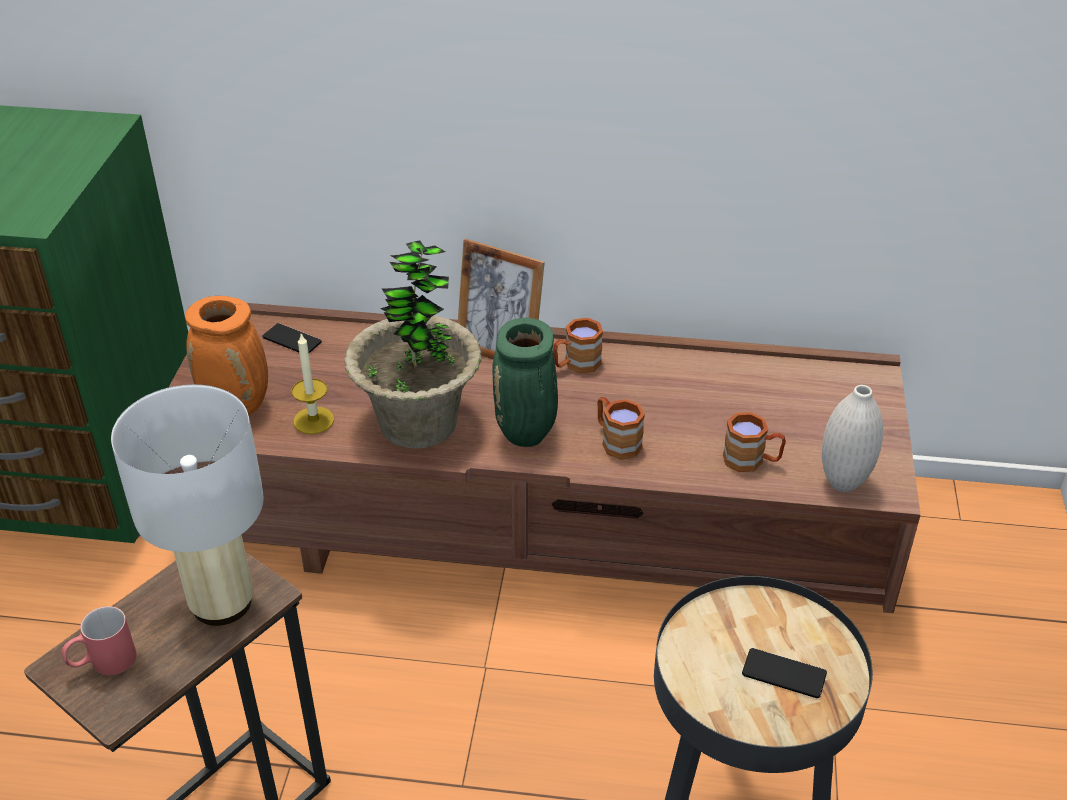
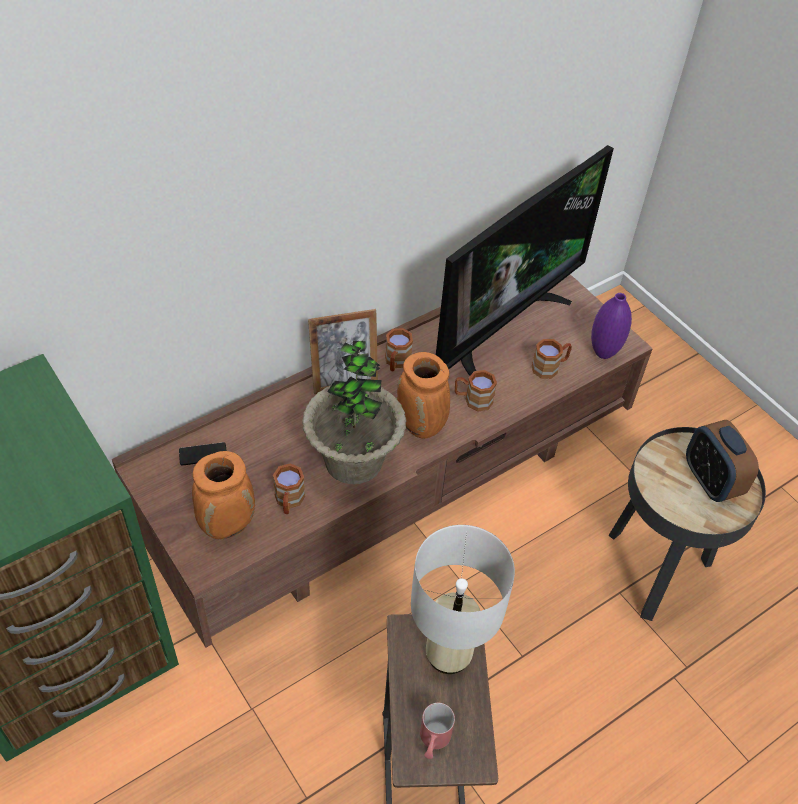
camera: 45 degrees left, 10 degrees up
(313, 420) = (289, 501): candle -> brown mug
(527, 434) = (422, 426): green vase -> orange vase
(745, 392) = (502, 325): none -> television
(784, 674) = (710, 481): phone -> alarm clock
(843, 483) = (603, 352): white vase -> purple vase

